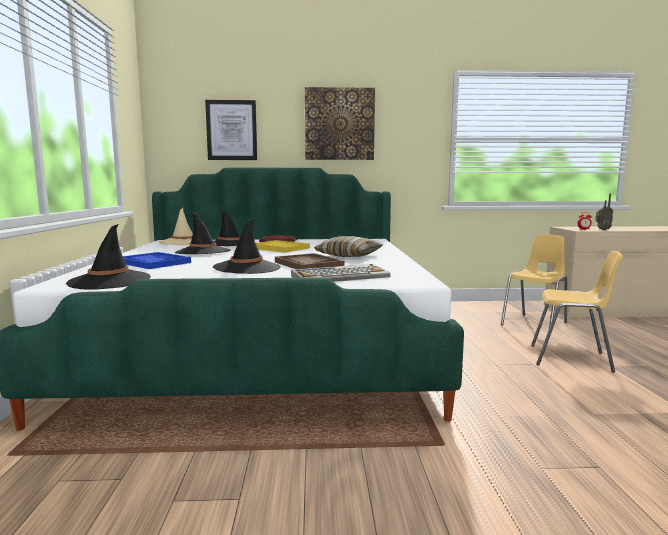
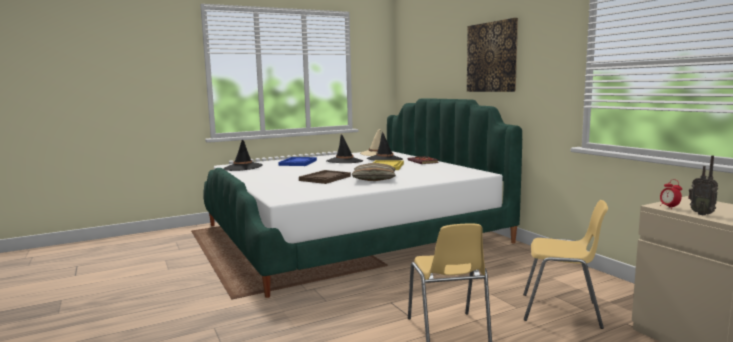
camera: 65 degrees right, 0 degrees up
(231, 130) = (431, 67): picture -> none
(247, 268) = (298, 173): black hat -> none
(341, 276) = (288, 187): keyboard -> none

